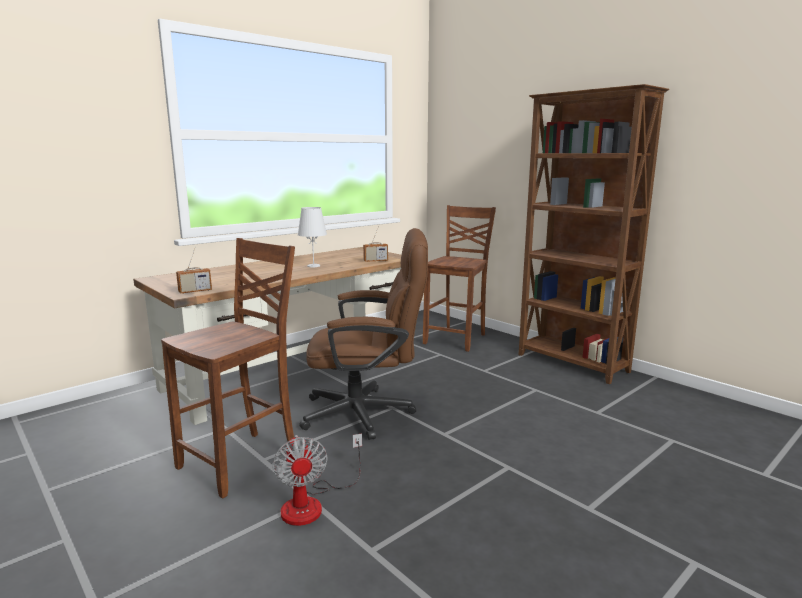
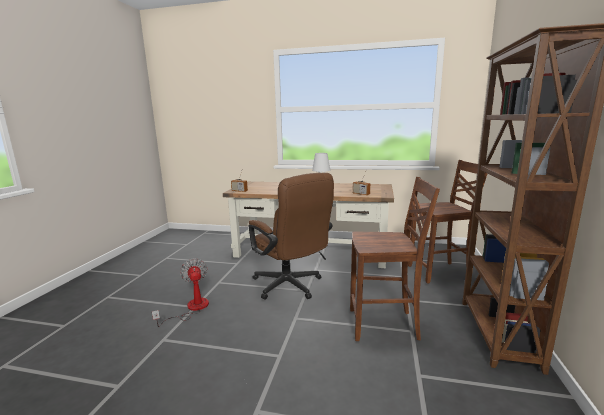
camera: 55 degrees right, 0 degrees up
(242, 461) = (213, 279): brown chair -> brown chair (385, 325)
(312, 503) = (191, 309): fan -> fan turned 120 degrees clockwise

